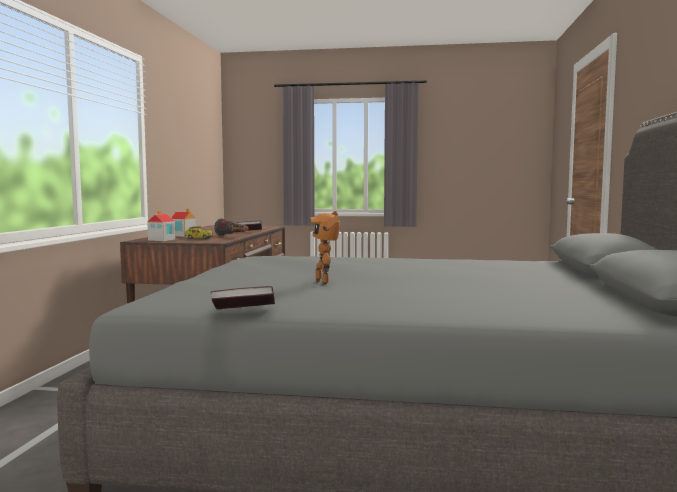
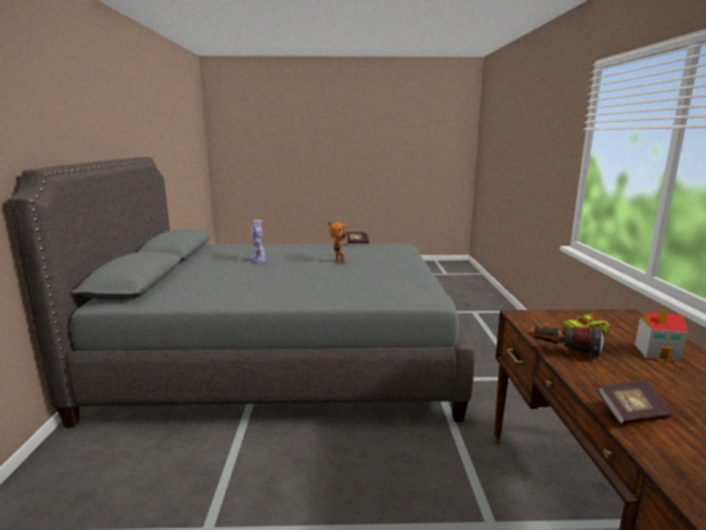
camera: 170 degrees right, 10 degrees up
(161, 240) = (612, 320): toy house -> none
(471, 288) = (258, 259): none -> toy robot

